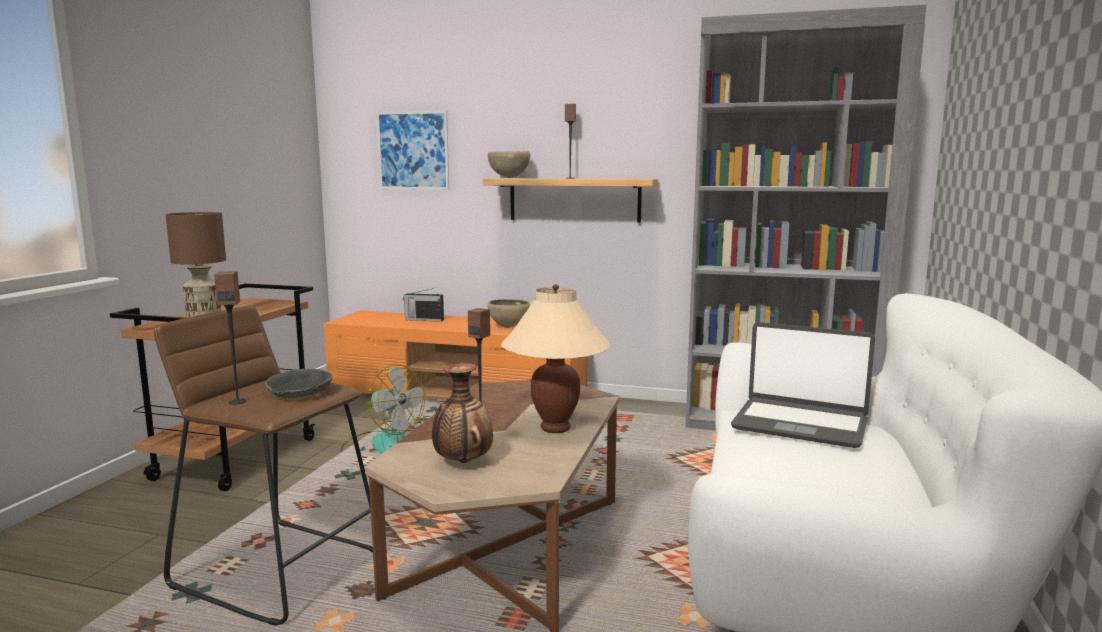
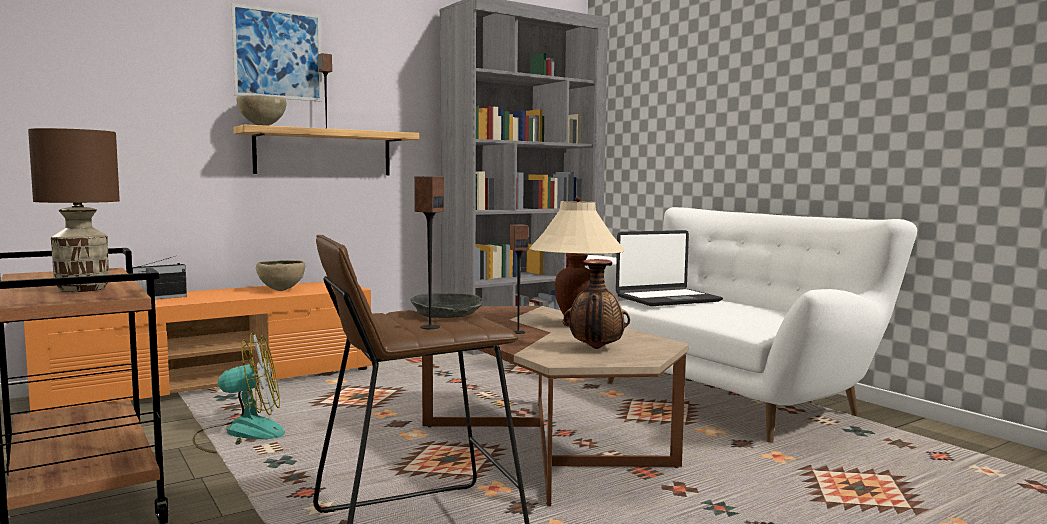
camera: 50 degrees left, 5 degrees down
(413, 150) = (114, 87): picture -> picture (278, 54)

